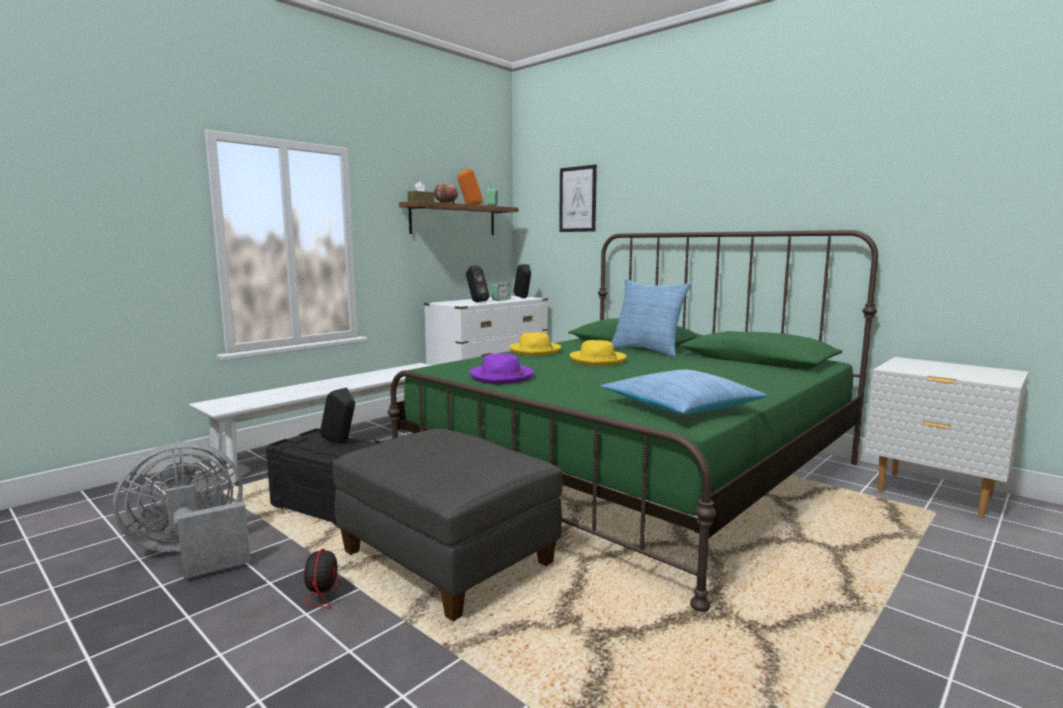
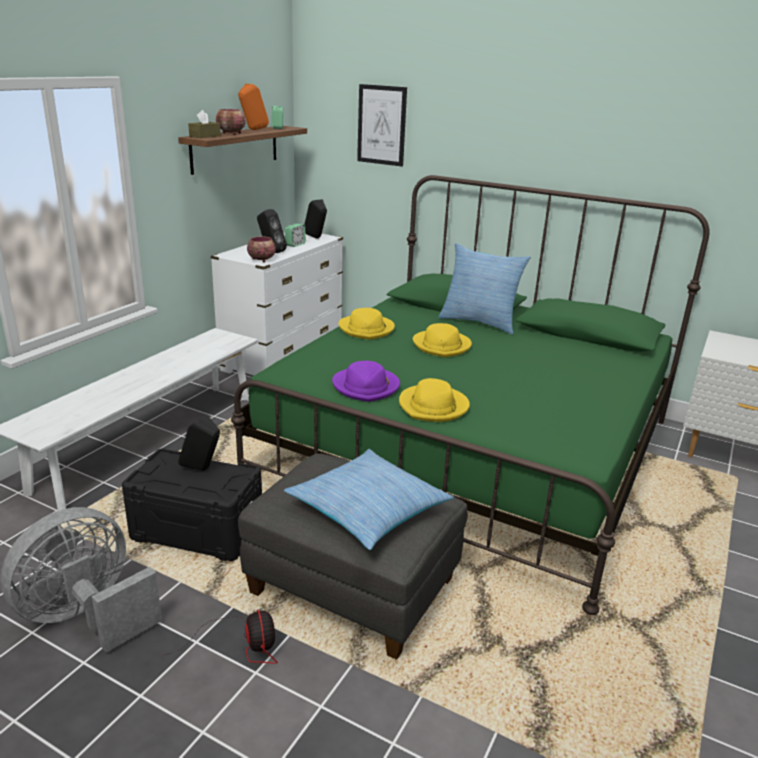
camera: 15 degrees left, 15 degrees up
(463, 304) = (262, 260): none -> bowl
(555, 389) = (433, 407): none -> yellow hat
(680, 407) = (564, 430): pillow -> pillow (368, 508)

